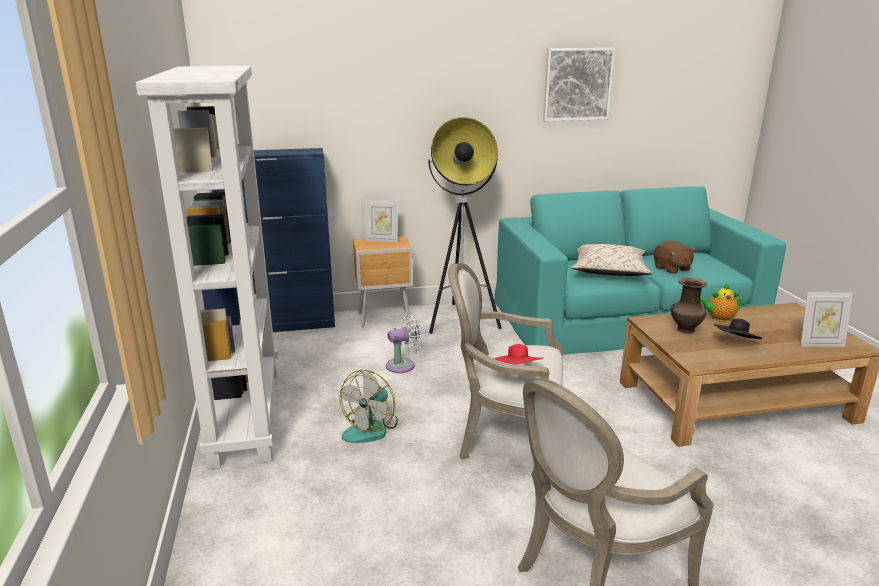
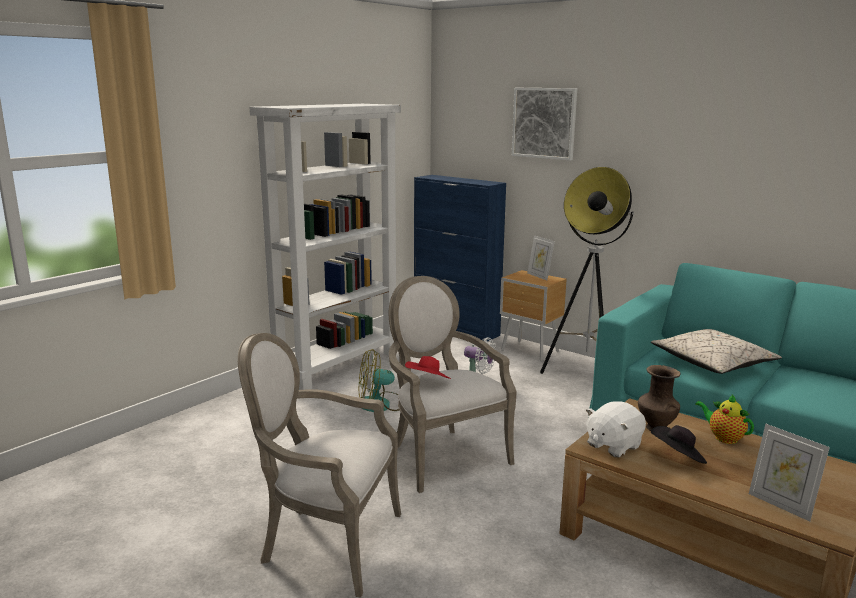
camera: 50 degrees right, 5 degrees down
(577, 84) = (772, 146): picture -> picture (544, 123)
(671, 269) = (797, 387): brown plush toy -> none
(699, 354) = (613, 445): none -> white plush toy

